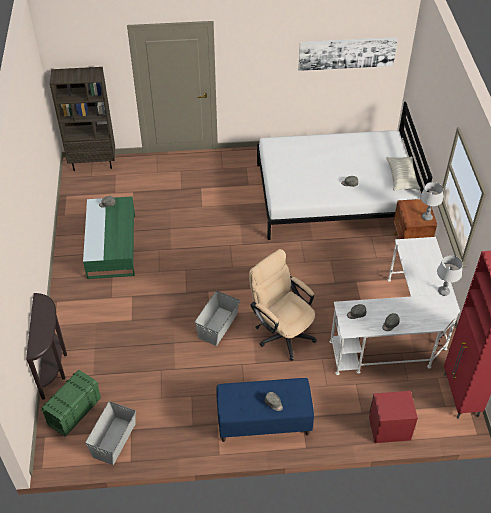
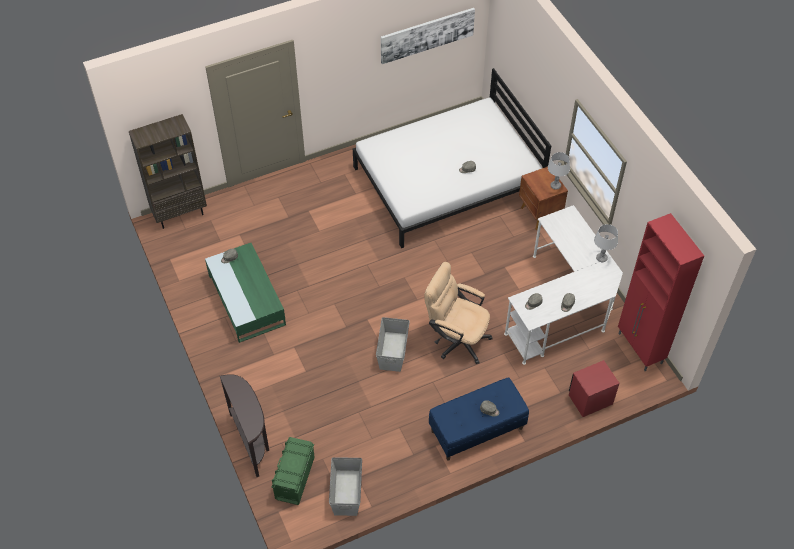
camera: 20 degrees left, 5 degrees up
(402, 178) = (514, 150): pillow -> none

